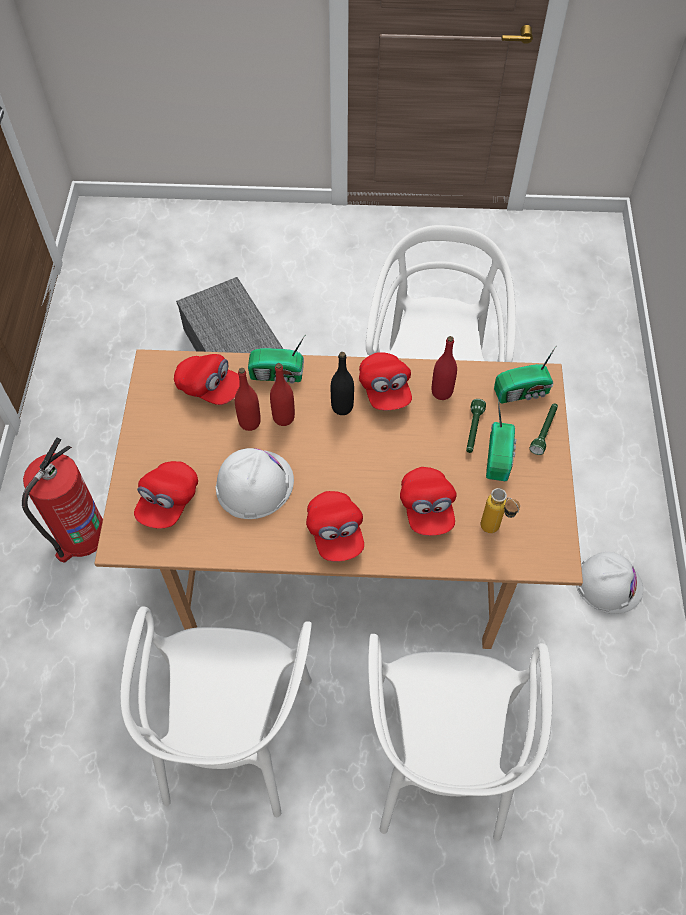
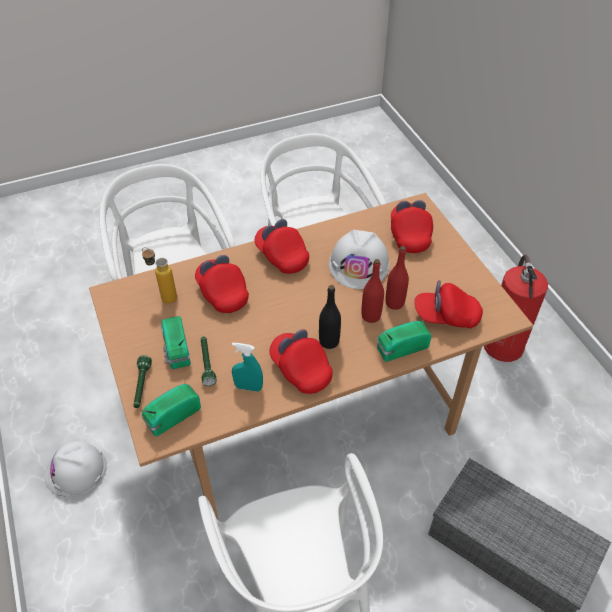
camera: 155 degrees right, 10 degrees down
(442, 392) = (248, 387): red bottle -> turquoise spray bottle

